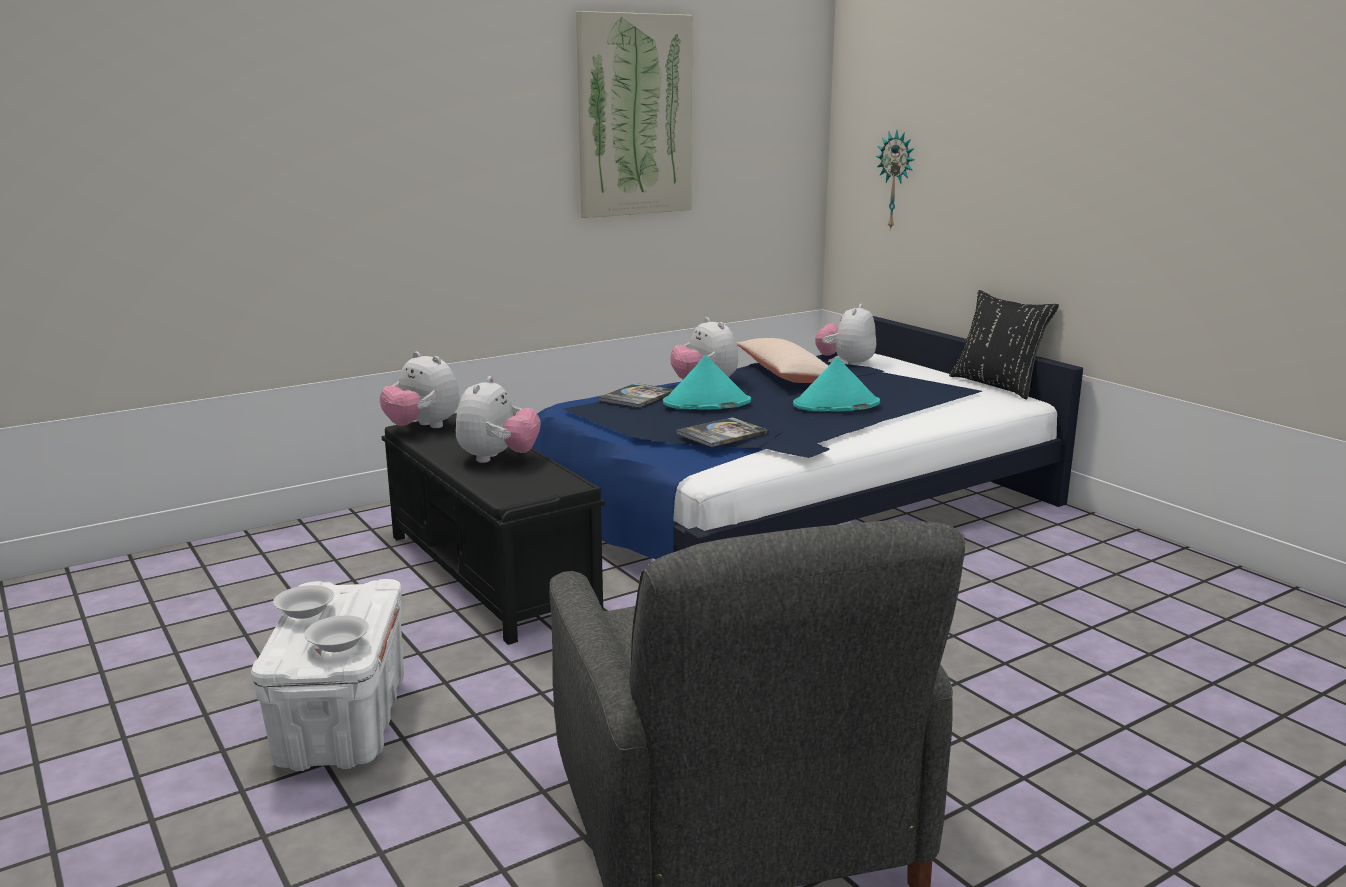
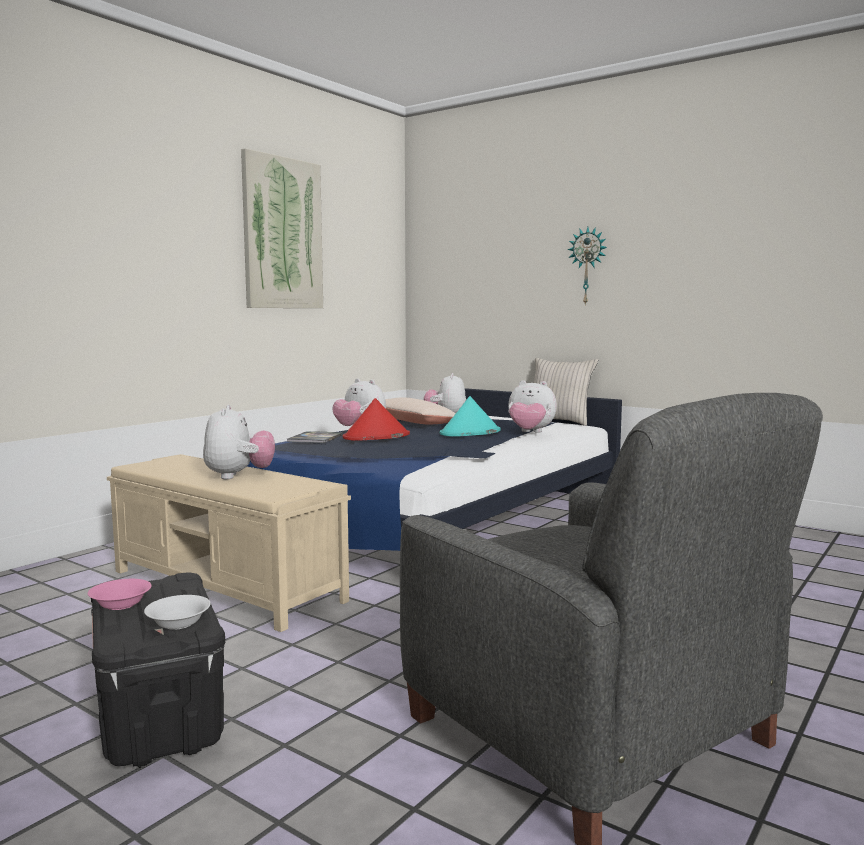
camera: 20 degrees left, 10 degrees down
(304, 612) = (120, 605): white bowl -> pink bowl
(343, 723) = (160, 717): white storage box -> black storage box
(422, 427) = (148, 465): plush toy -> plush toy (530, 432)
(491, 574) = (227, 586): black bench -> beige bench
(706, 403) = (376, 436): turquoise hat -> red hat
(722, 434) = (409, 450): book -> none
(896, 180) = (463, 289): wall clock -> wall clock (588, 266)
(997, 385) = (558, 421): black pillow -> beige pillow

